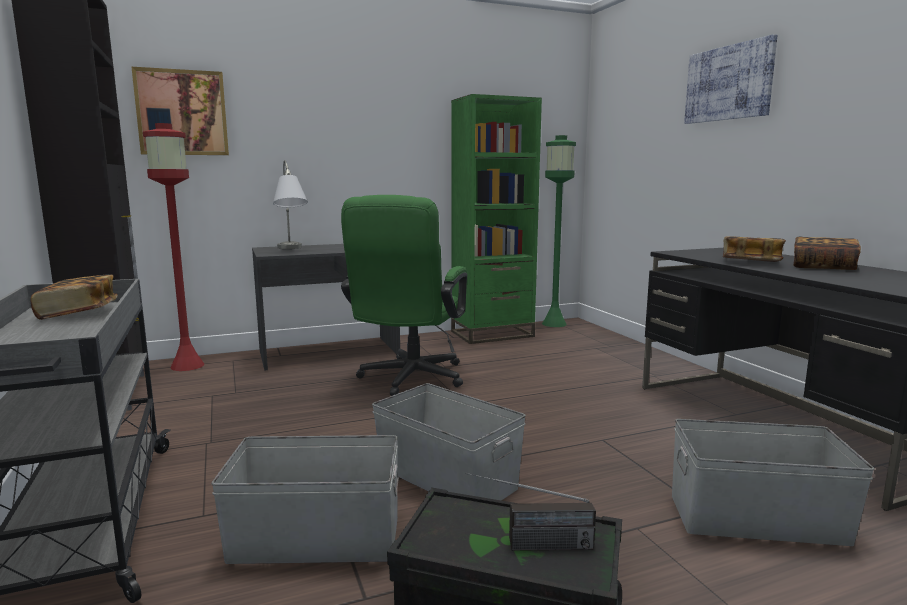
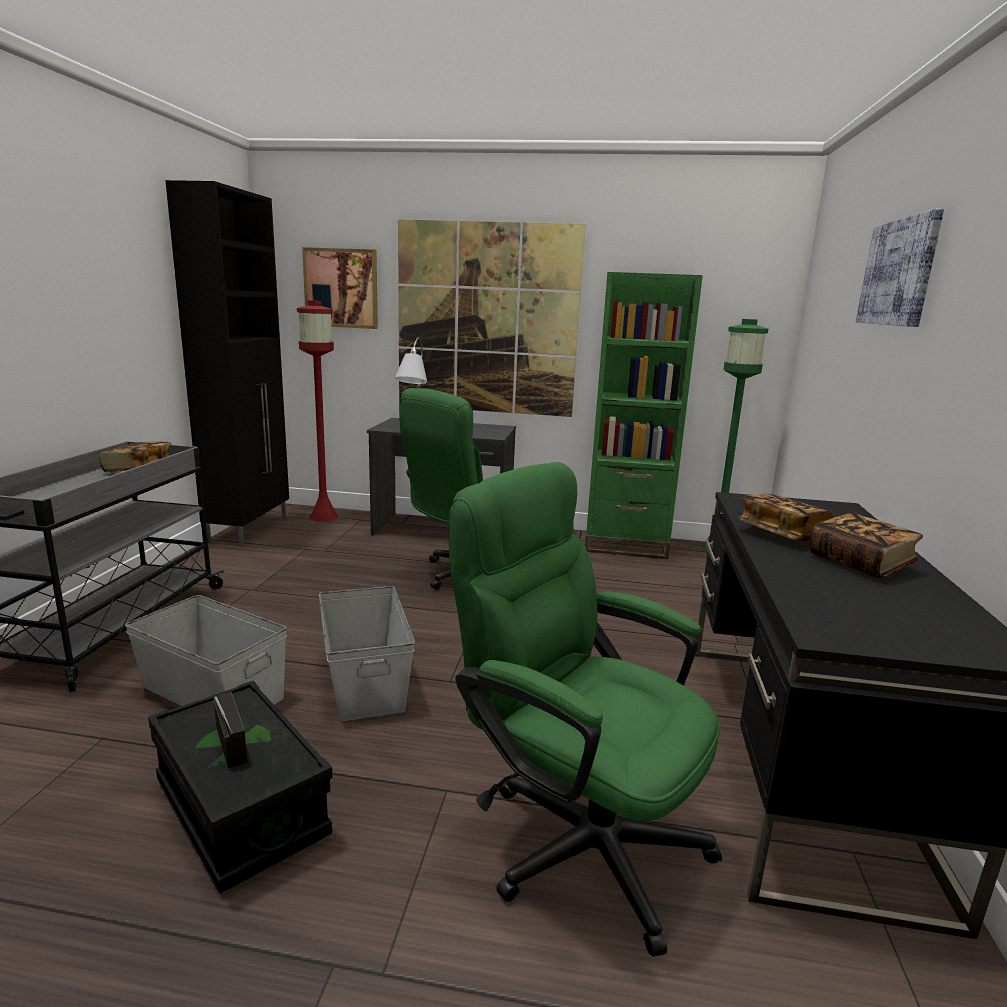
camera: 30 degrees right, 5 degrees up
(344, 143) = (487, 320): none -> picture
(529, 545) = (237, 755): radio -> radio turned 150 degrees counterclockwise
(755, 518) = (575, 835): grey storage box -> green office chair

